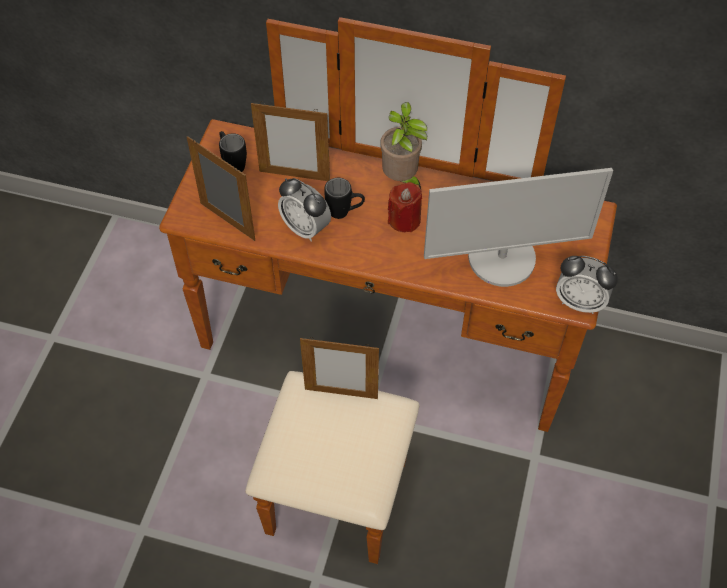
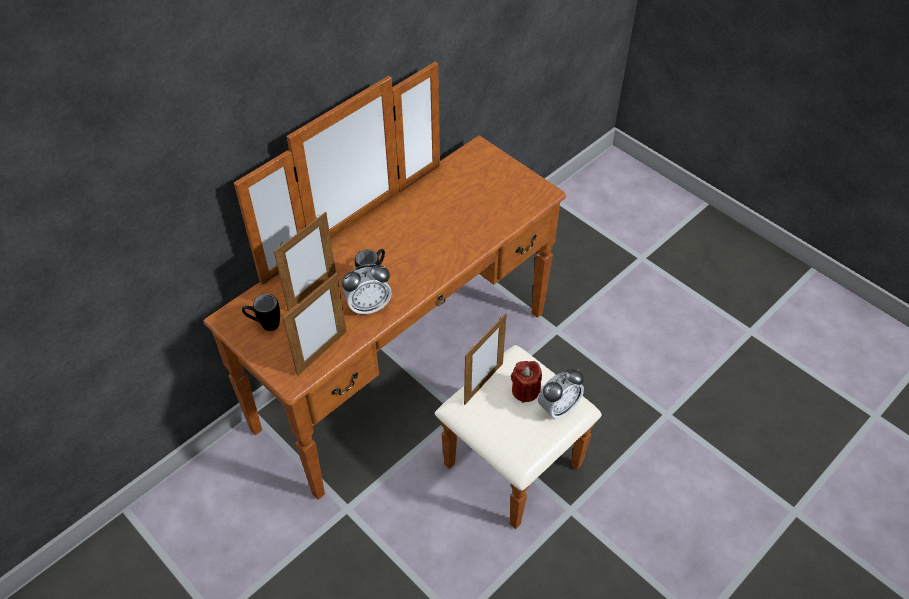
camera: 60 degrees left, 5 degrees down
(227, 221) = (321, 353): picture frame -> picture frame turned 150 degrees clockwise
(401, 179) = (369, 230): potted plant -> none
(404, 220) = (407, 246): red candle -> red candle (525, 390)
(502, 258) = (481, 210): monitor -> none
(579, 301) = (543, 190): alarm clock -> alarm clock (558, 408)

